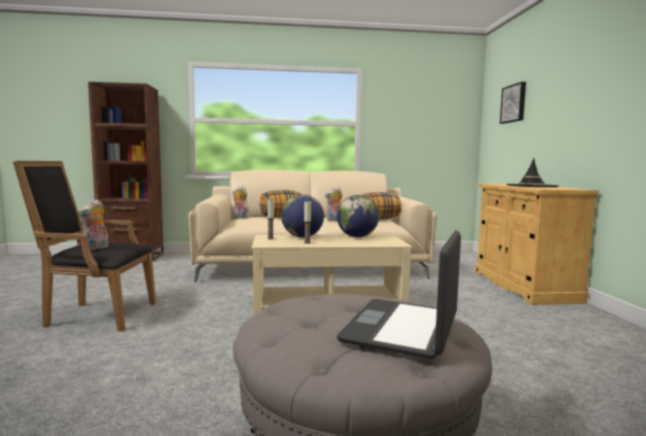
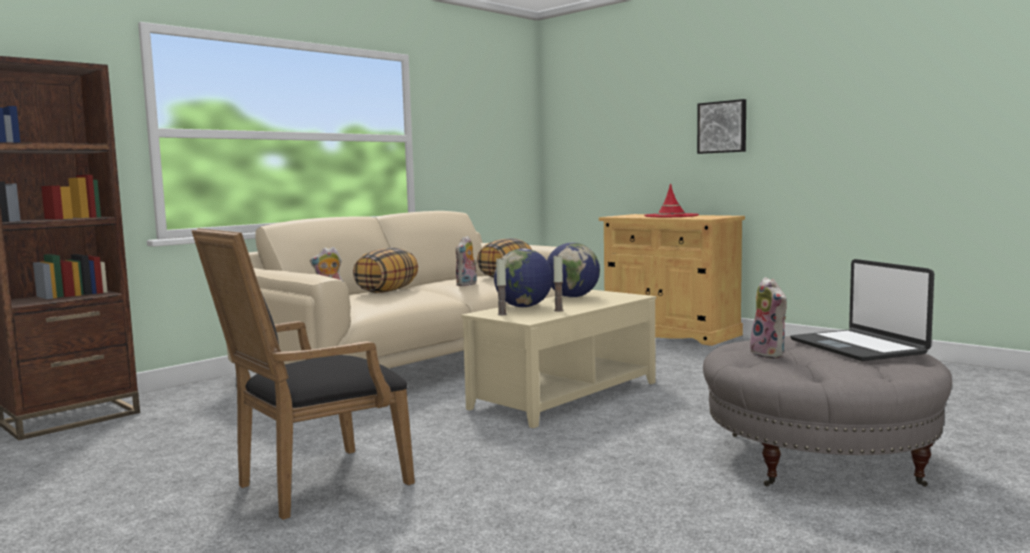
camera: 40 degrees left, 0 degrees up
(96, 248) = (339, 367): plush toy -> plush toy (770, 354)
(514, 103) = (603, 115): picture -> picture (722, 127)
(531, 186) = (671, 216): black hat -> red hat

